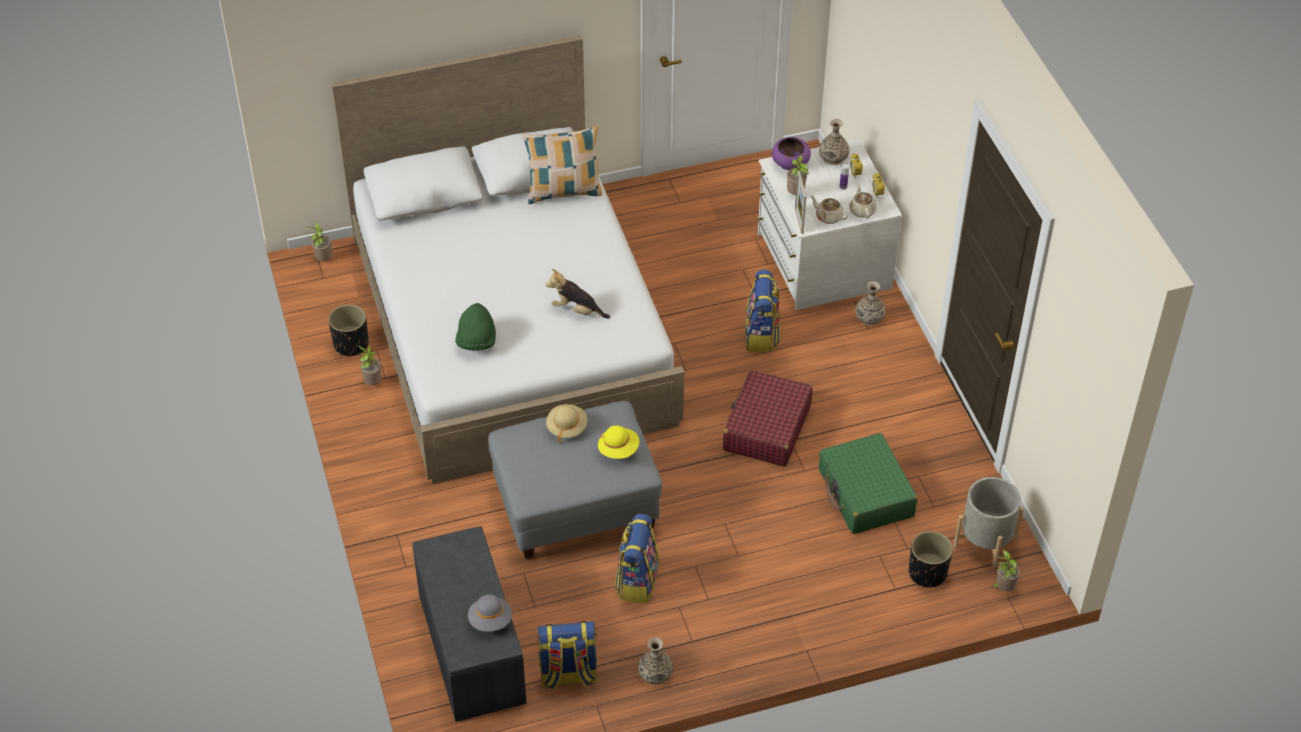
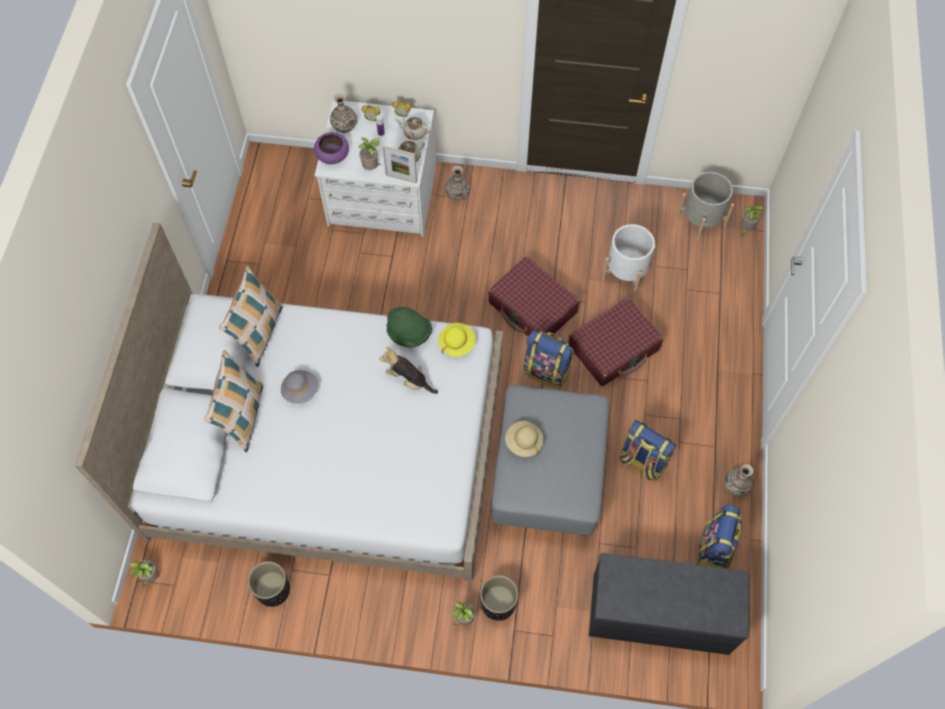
camera: 65 degrees left, 15 degrees up
(372, 383) = (330, 588): potted plant -> potted plant (463, 619)
(474, 214) = (243, 416): none -> pillow
(476, 341) = (403, 474): green hat -> green hat (409, 333)
(490, 621) = (707, 583): grey hat -> grey hat (300, 390)
(577, 310) = (409, 380): plush toy -> plush toy turned 75 degrees clockwise
(618, 449) = (566, 413): yellow hat -> yellow hat (456, 344)
(760, 513) = (614, 348): none -> red suitcase
(761, 335) = (437, 270): backpack -> backpack (547, 371)
(865, 494) = (626, 272): green suitcase -> white planter
(927, 573) = (714, 267): black planter -> black planter (498, 603)

